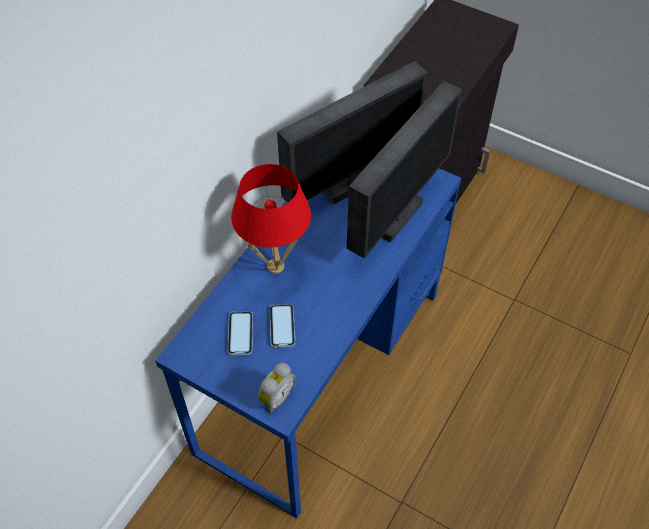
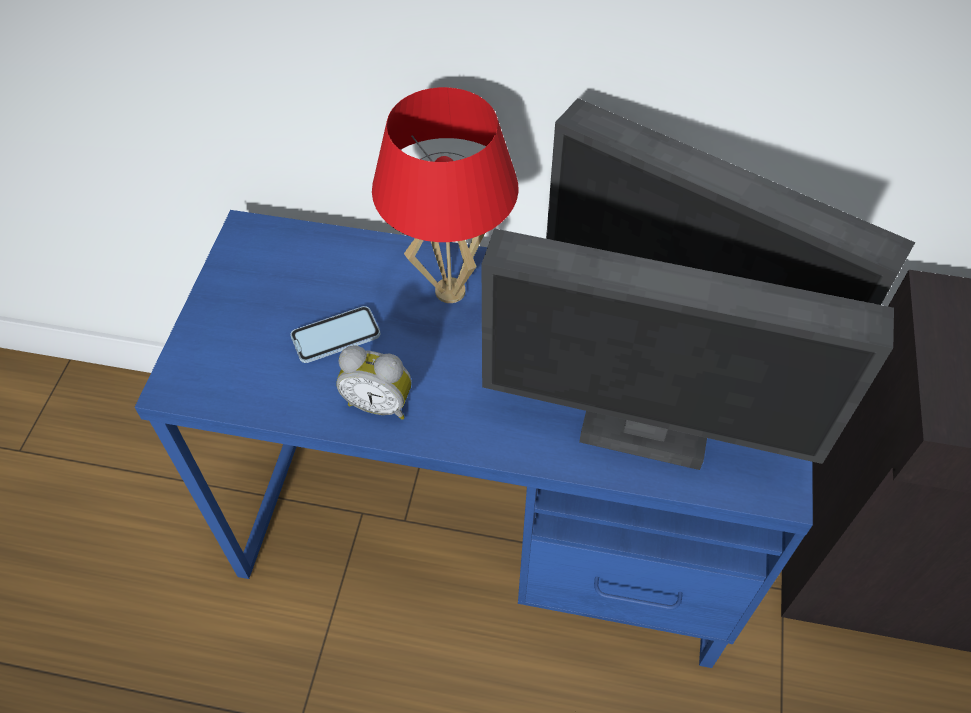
camera: 70 degrees right, 0 degrees up
(240, 334) = (304, 288): phone -> none
(275, 397) = (201, 369): alarm clock -> alarm clock (379, 403)

